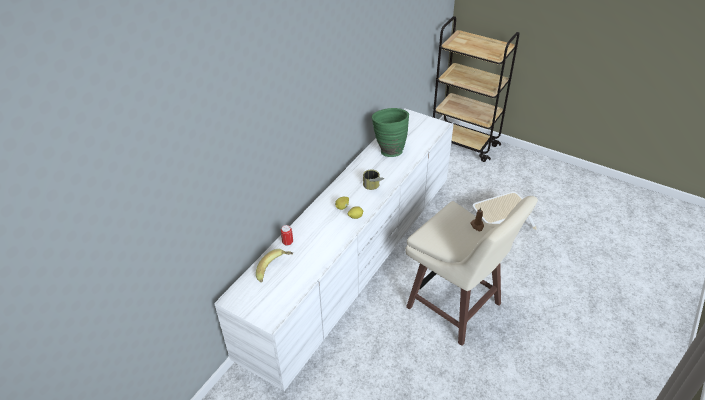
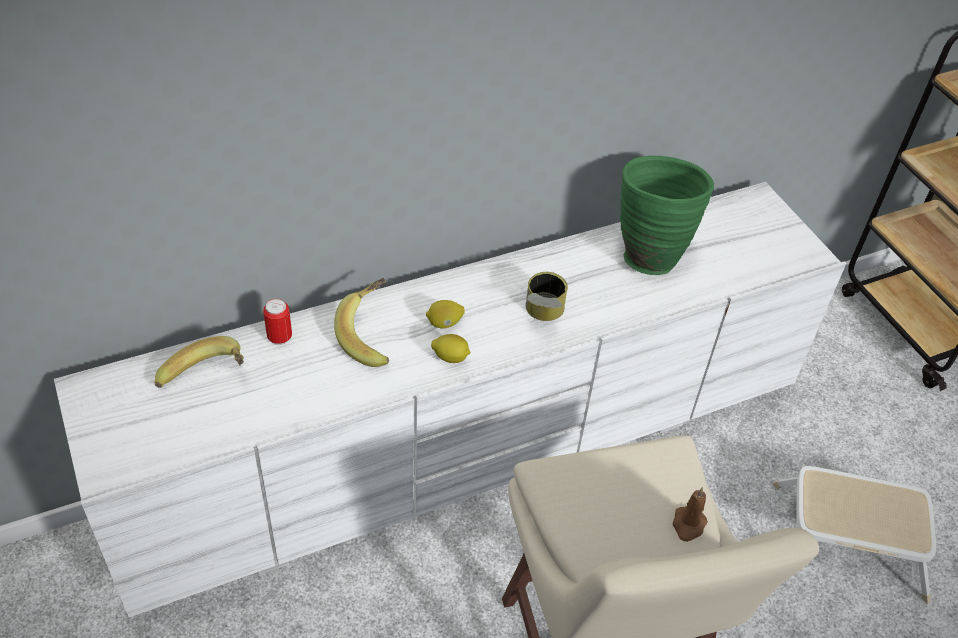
camera: 30 degrees right, 5 degrees up
(321, 224) = (372, 336): none -> banana

